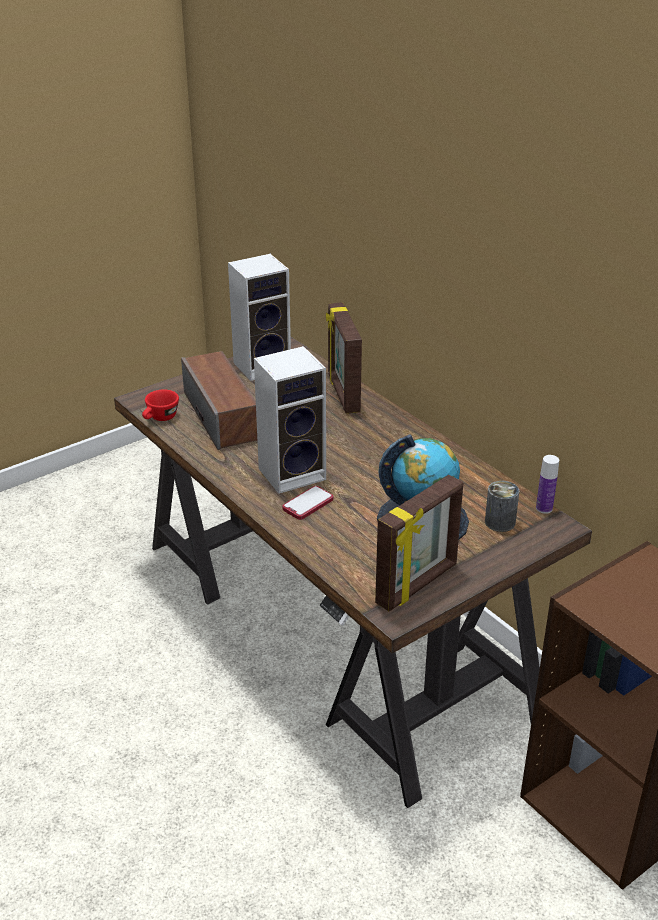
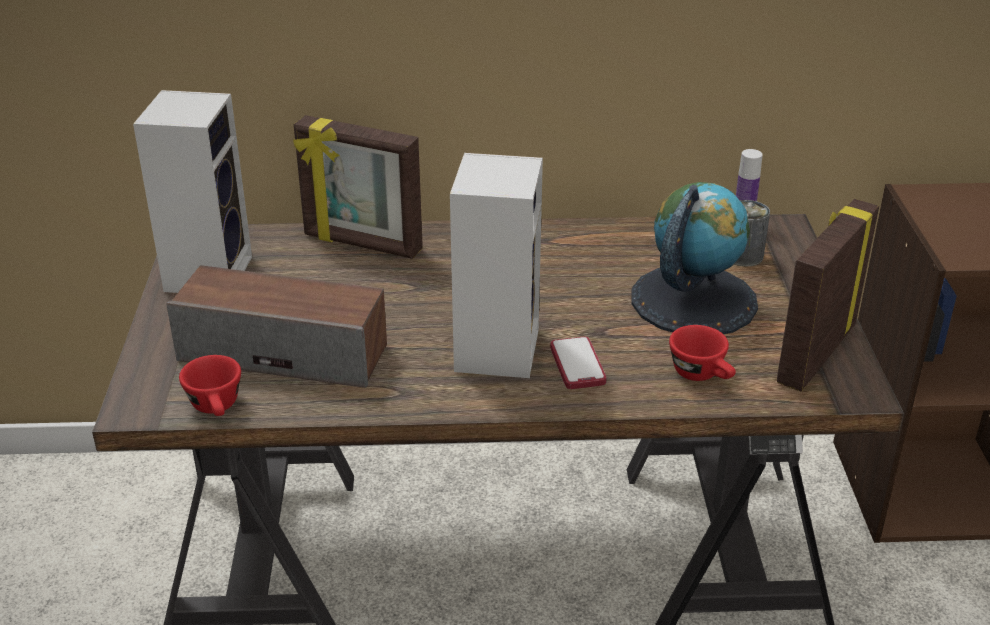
camera: 55 degrees left, 0 degrees up
(346, 550) = (702, 375): none -> red cup
(418, 585) = (814, 353): picture frame -> picture frame turned 135 degrees counterclockwise

